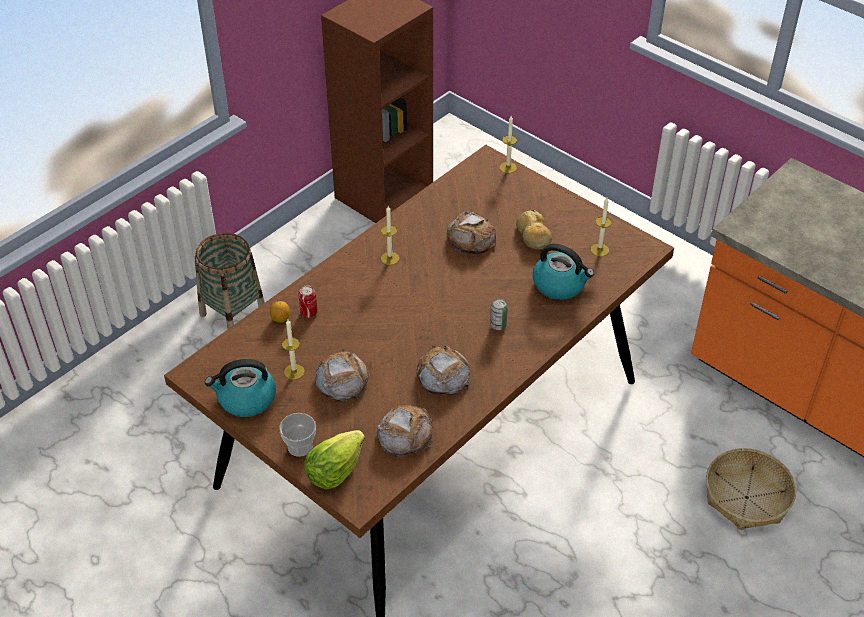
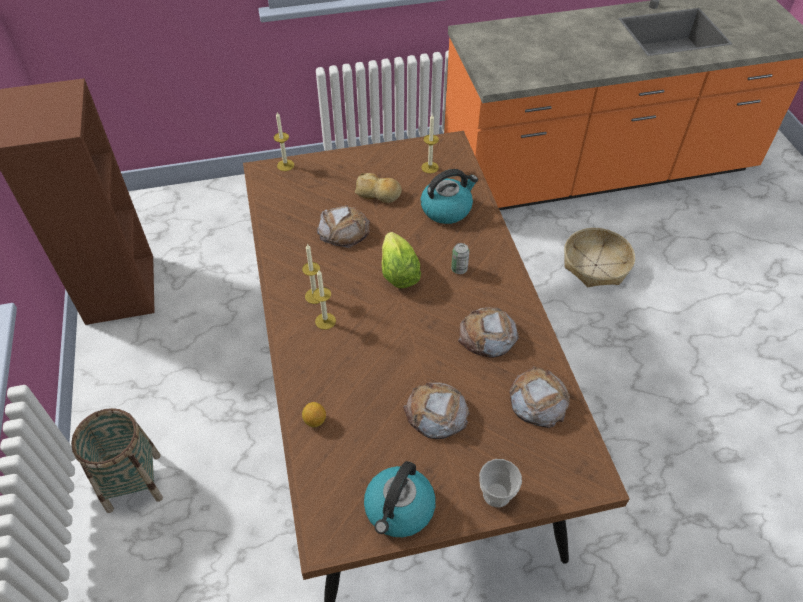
camera: 55 degrees left, 5 degrees up
(294, 372) = (395, 447): candle -> candle (325, 321)
(309, 312) = (327, 393): can -> none
(334, 471) = (547, 481): lettuce -> lettuce (398, 273)

